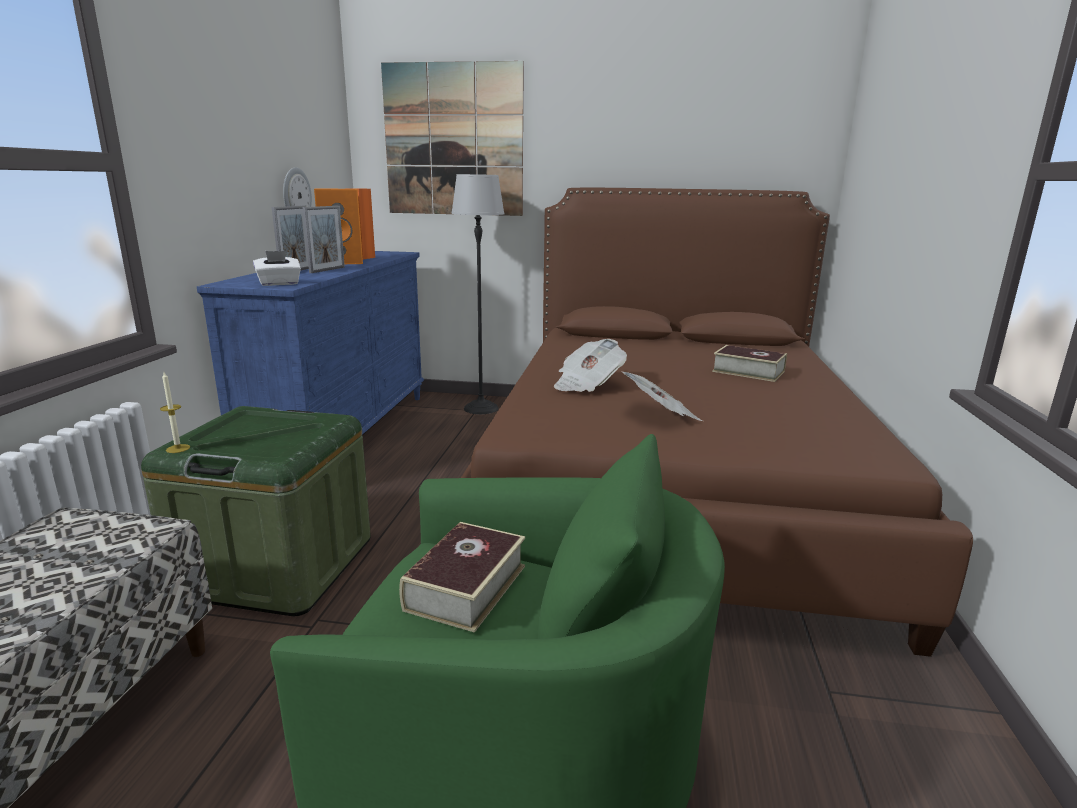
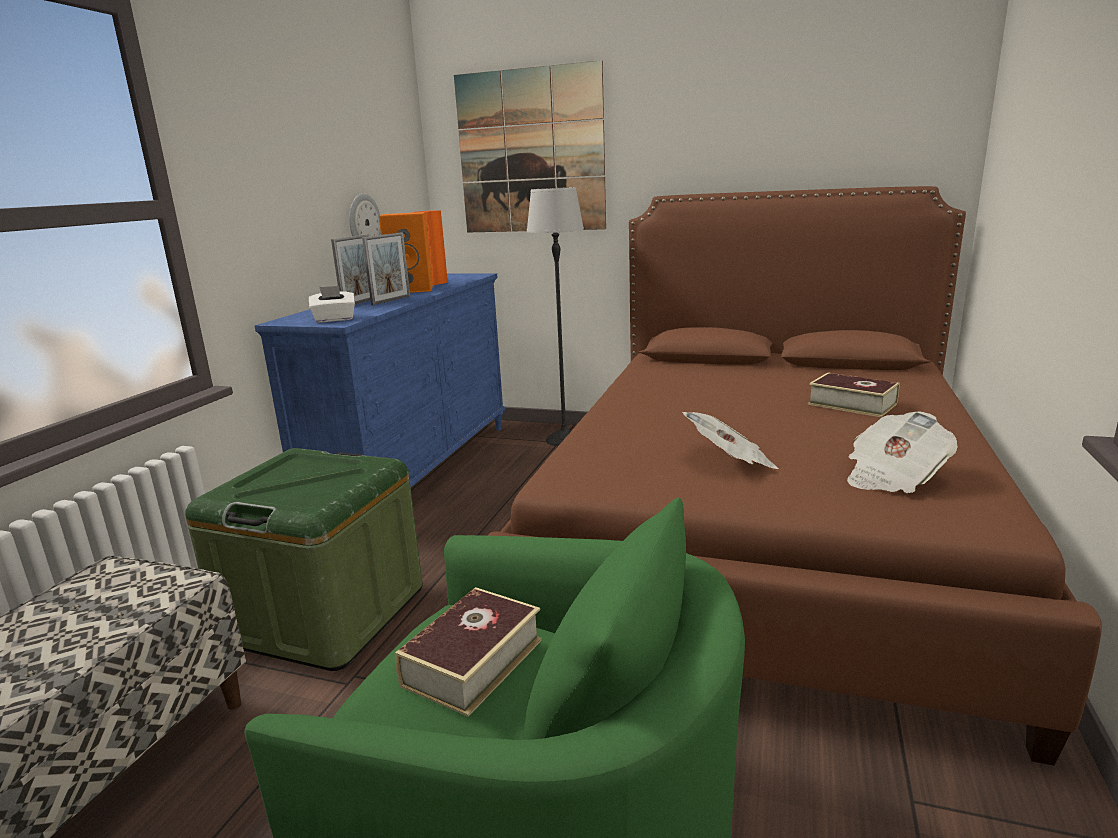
camera: 10 degrees right, 0 degrees up
(178, 448) = (219, 496): candle -> none
(587, 384) = (655, 423): newspaper -> newspaper (892, 477)

